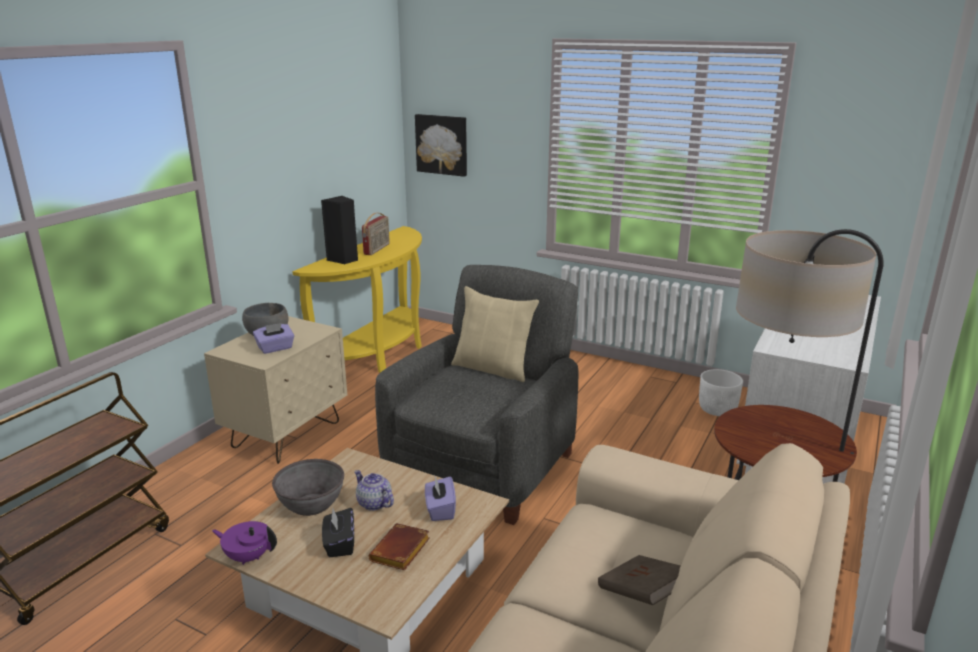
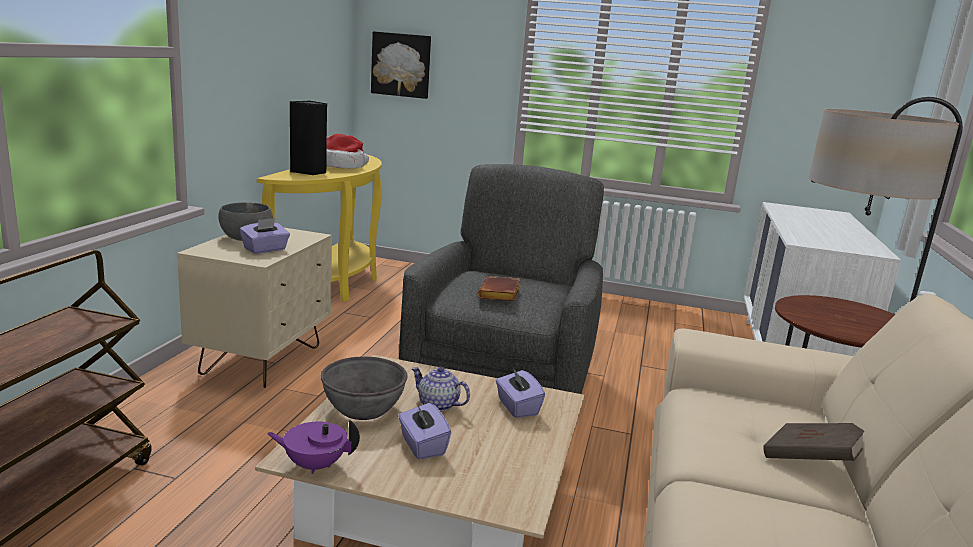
camera: 15 degrees left, 5 degrees down
(339, 544) = (422, 446): black tissue box -> purple tissue box
(377, 249) = (340, 166): radio -> hat
(401, 552) = (499, 449): brown book -> brown book (500, 294)
(493, 368) = (513, 273): beige pillow -> none
(717, 410) = (700, 328): white planter -> none

